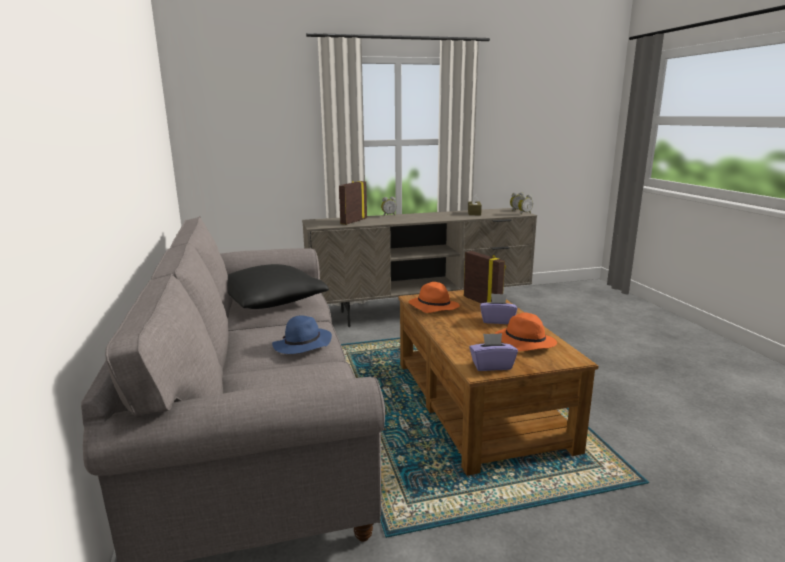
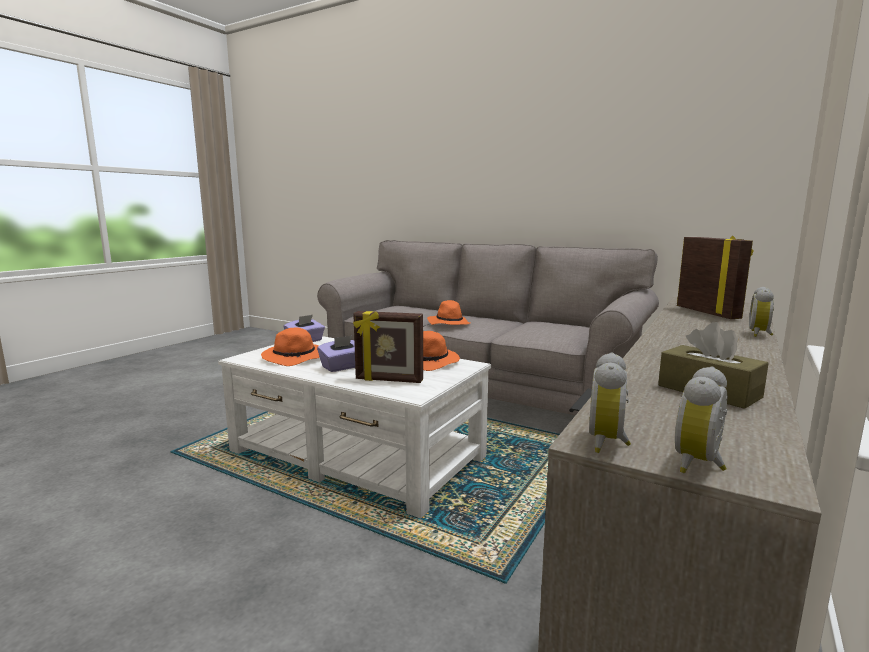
camera: 135 degrees right, 5 degrees down
(270, 301) = (553, 328): black pillow -> none
(302, 345) = (448, 323): blue hat -> orange hat
(479, 403) = (356, 455): brown coffee table -> white coffee table

